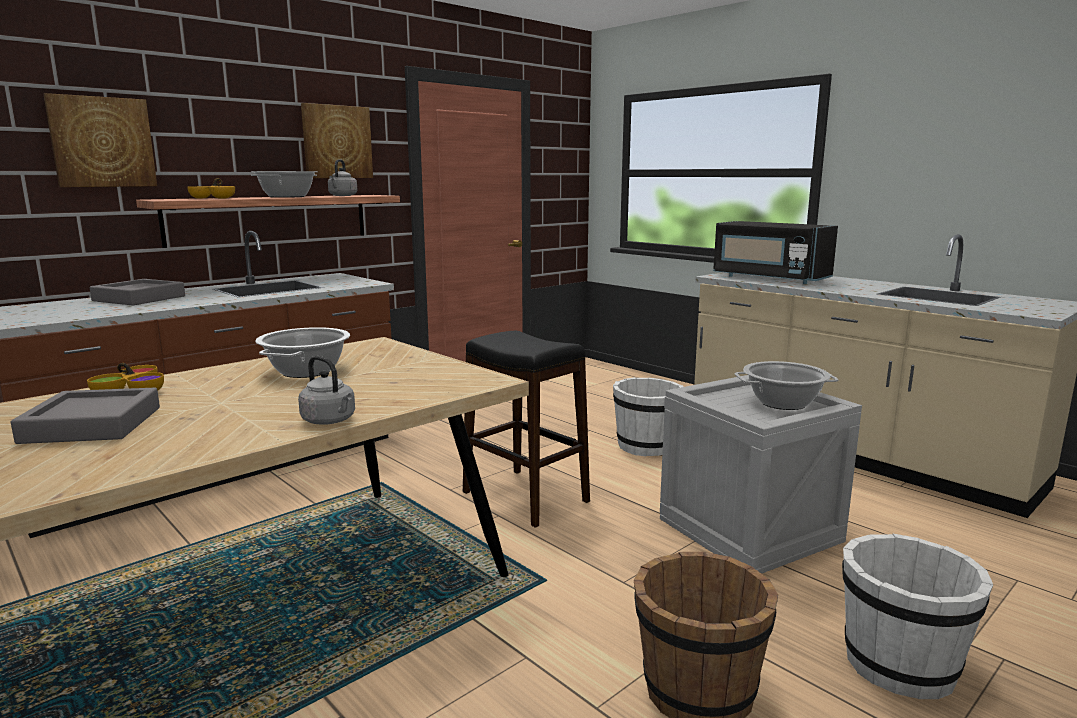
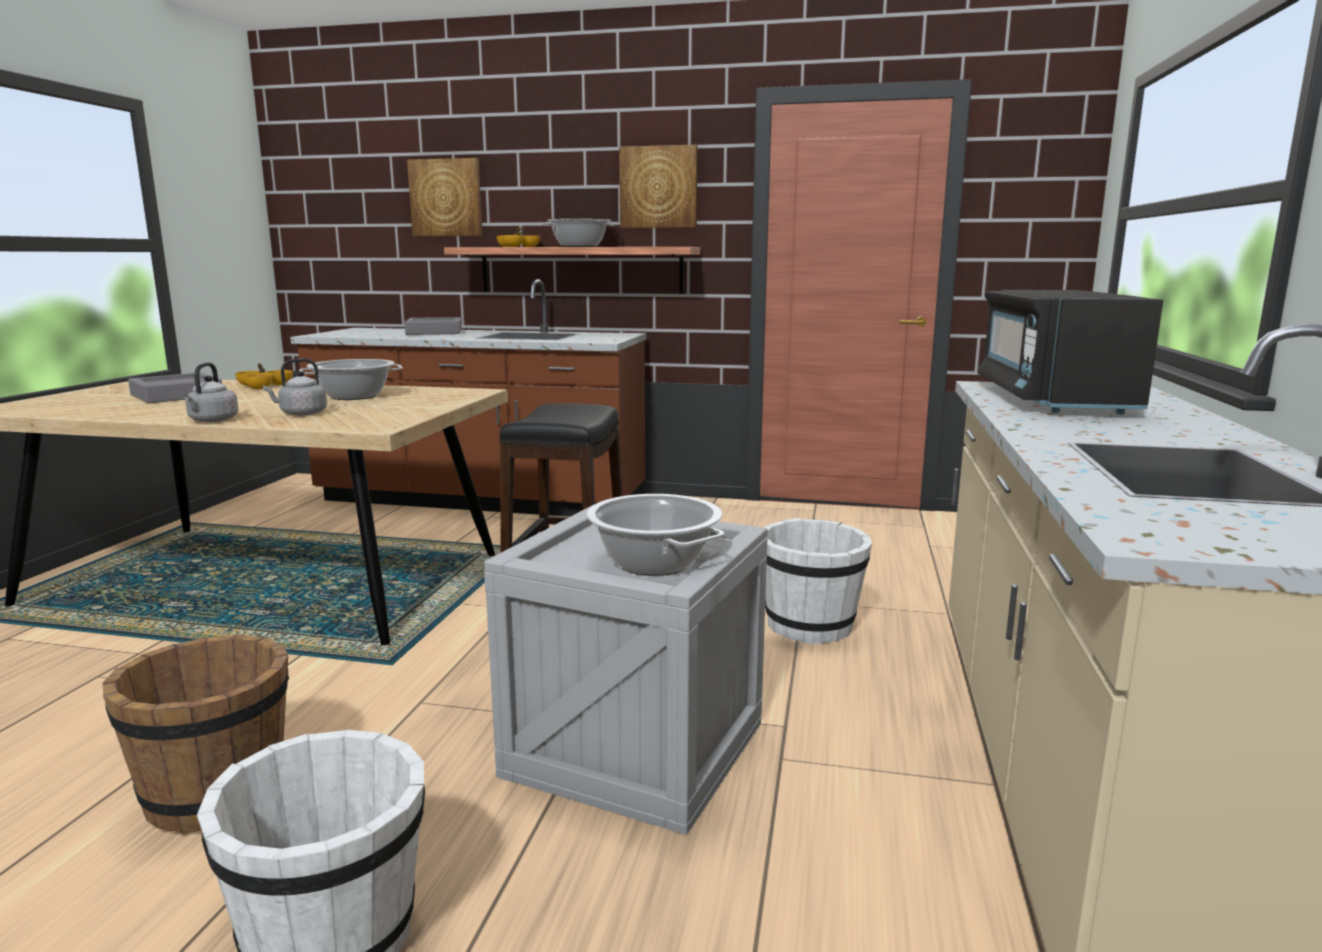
camera: 55 degrees right, 0 degrees up
(342, 196) = (636, 246): grey kettle -> grey kettle (301, 414)

